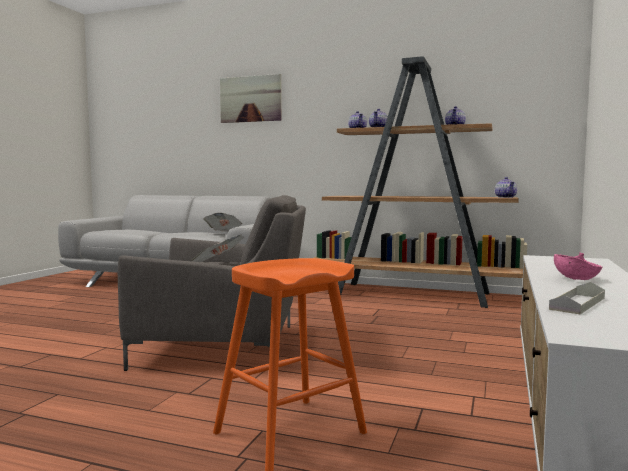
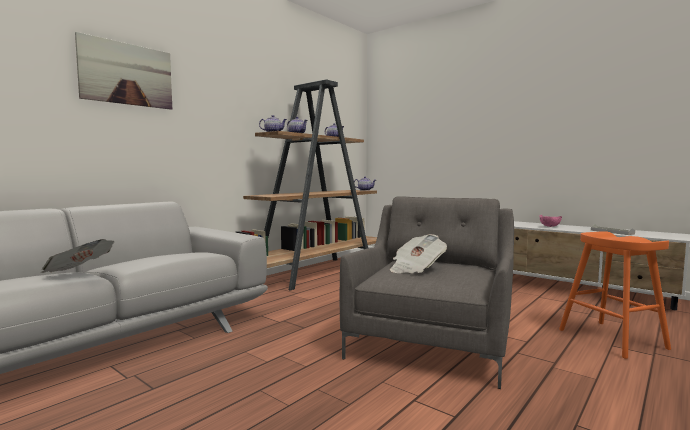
camera: 70 degrees left, 0 degrees up
(224, 233) = (206, 251): newspaper -> newspaper (79, 273)

